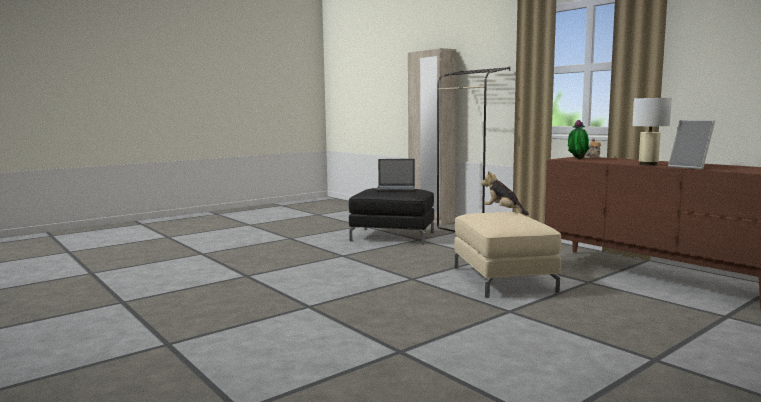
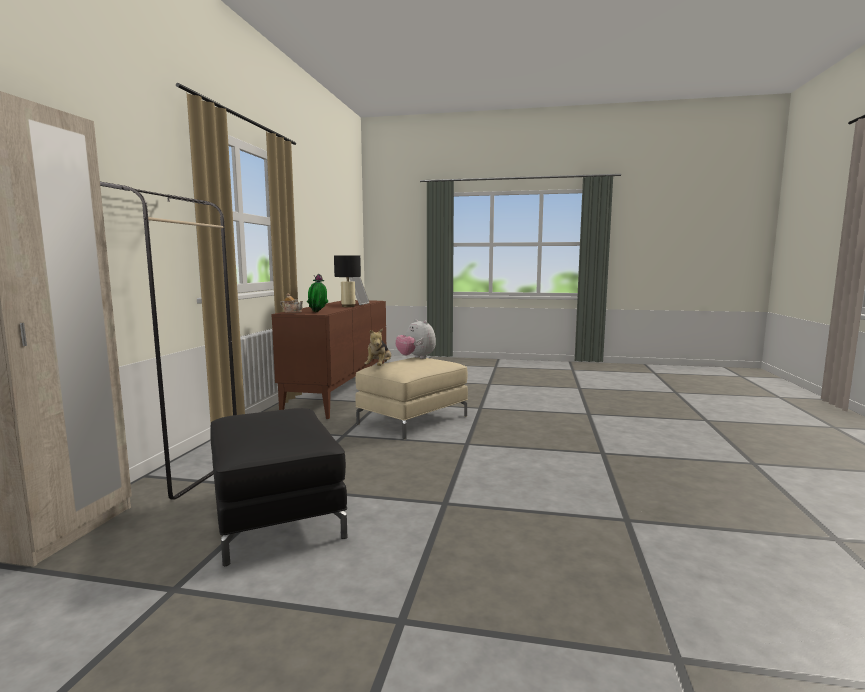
camera: 130 degrees left, 0 degrees up
(396, 188) = (266, 420): laptop -> none
(525, 220) = (416, 358): none -> plush toy
(647, 164) = (348, 306): white table lamp -> black table lamp

